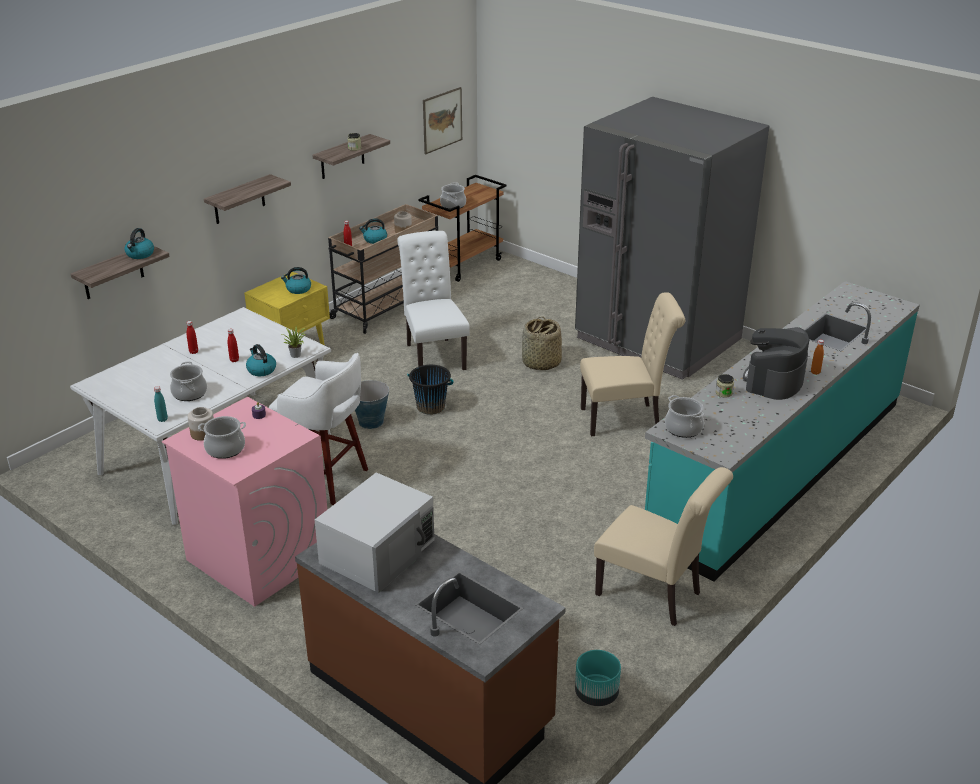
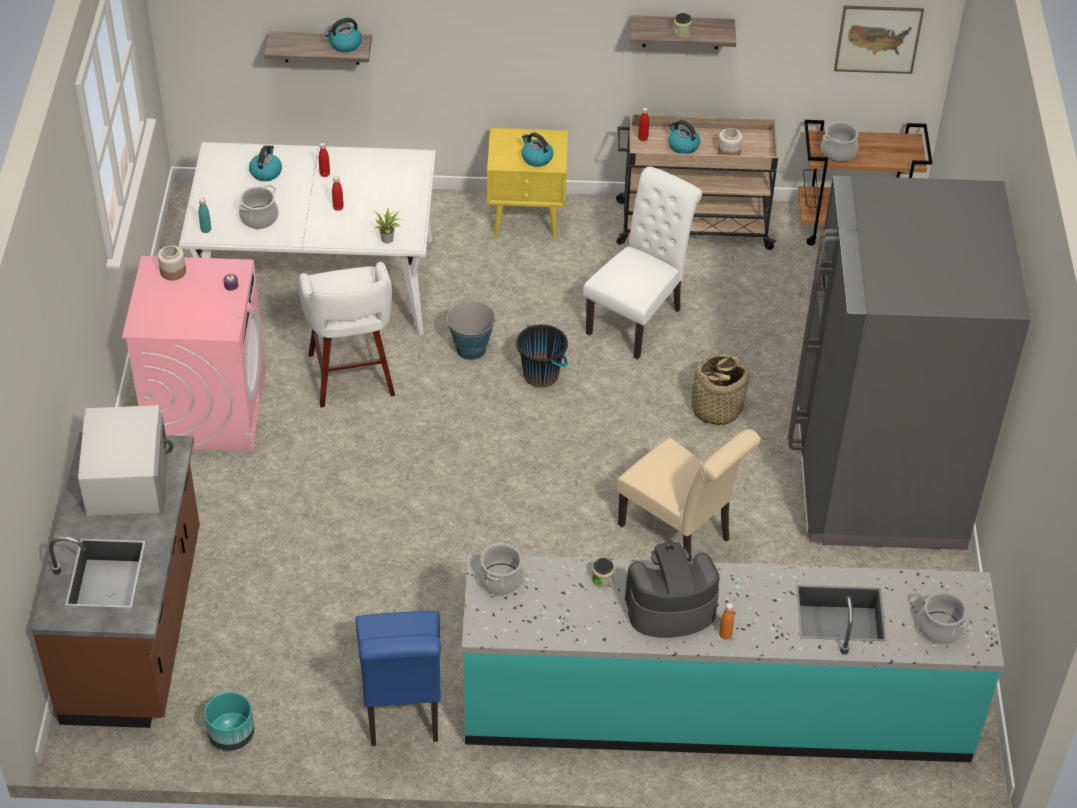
camera: 50 degrees right, 15 degrees up
(225, 449) = (164, 299): cooking pot -> cooking pot (940, 628)
(239, 200) = (506, 30): shelf -> none
(261, 370) = (340, 235): kettle -> kettle (266, 172)
(379, 551) = (128, 477): white microwave -> white microwave turned 90 degrees counterclockwise
(654, 595) = (402, 708): beige chair -> blue chair

